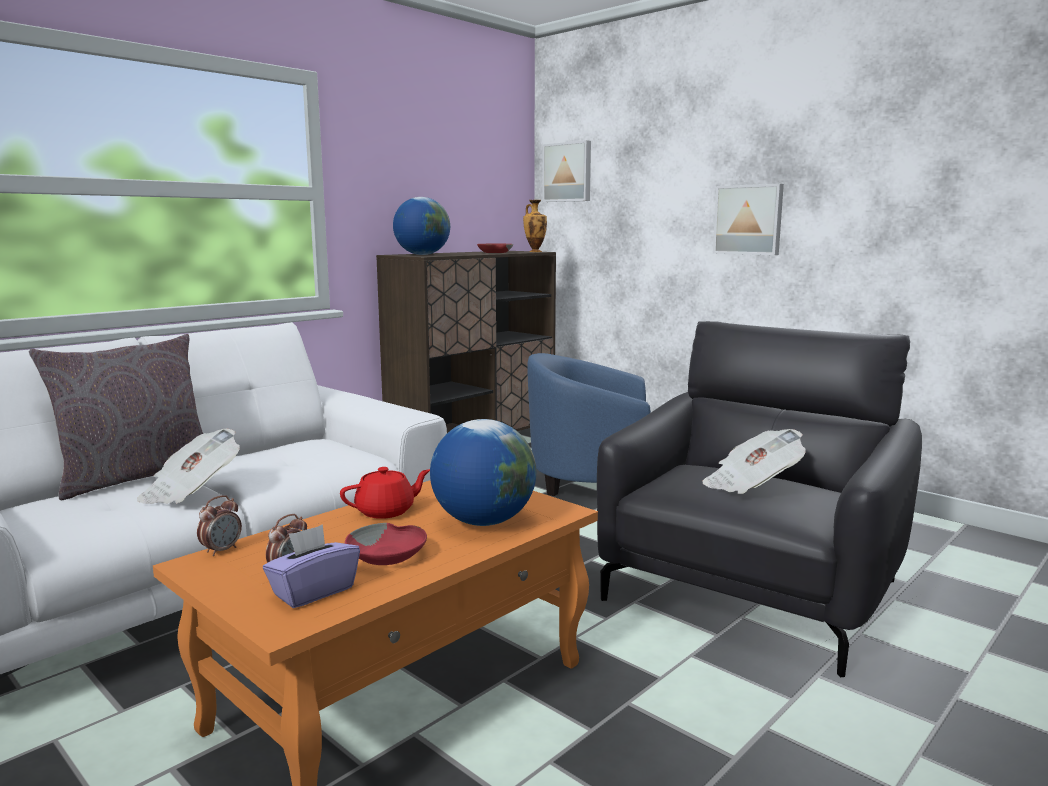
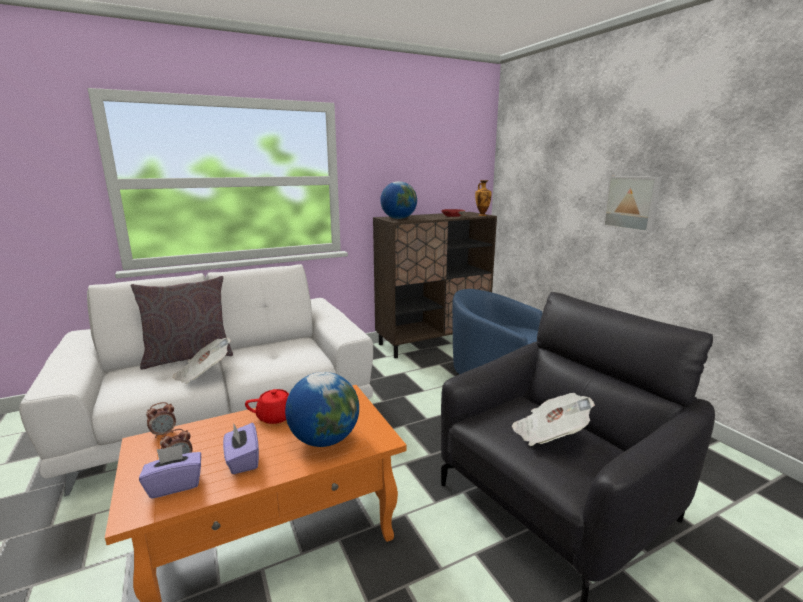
camera: 20 degrees right, 5 degrees up
(388, 556) = (242, 460): red bowl -> purple tissue box
(568, 172) = (514, 159): picture -> none

